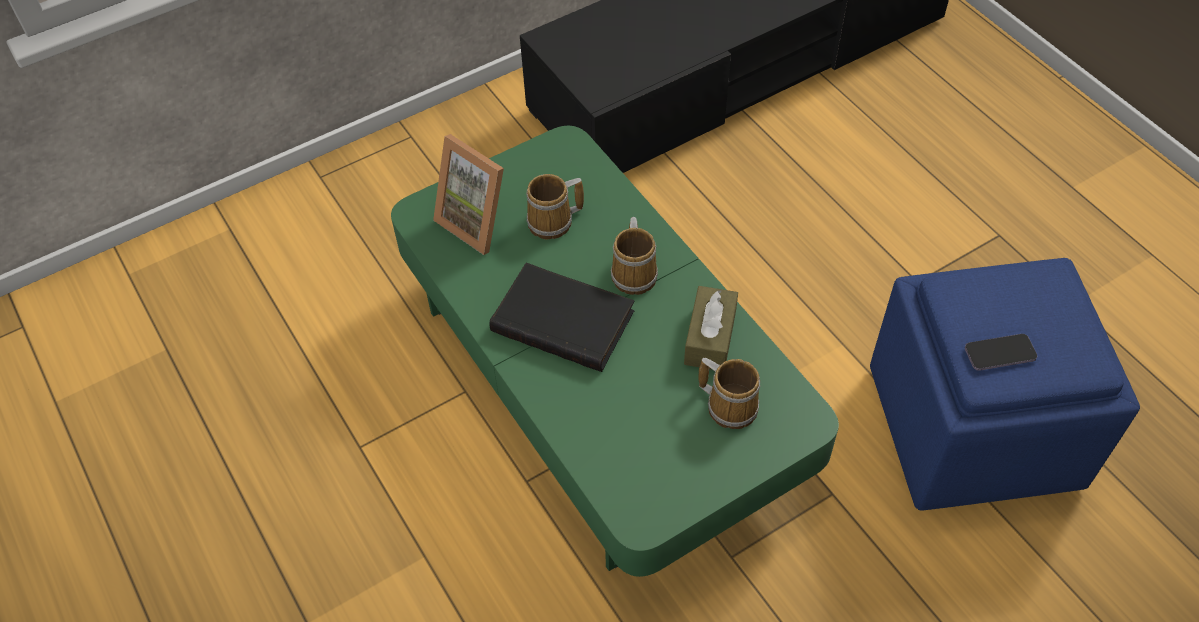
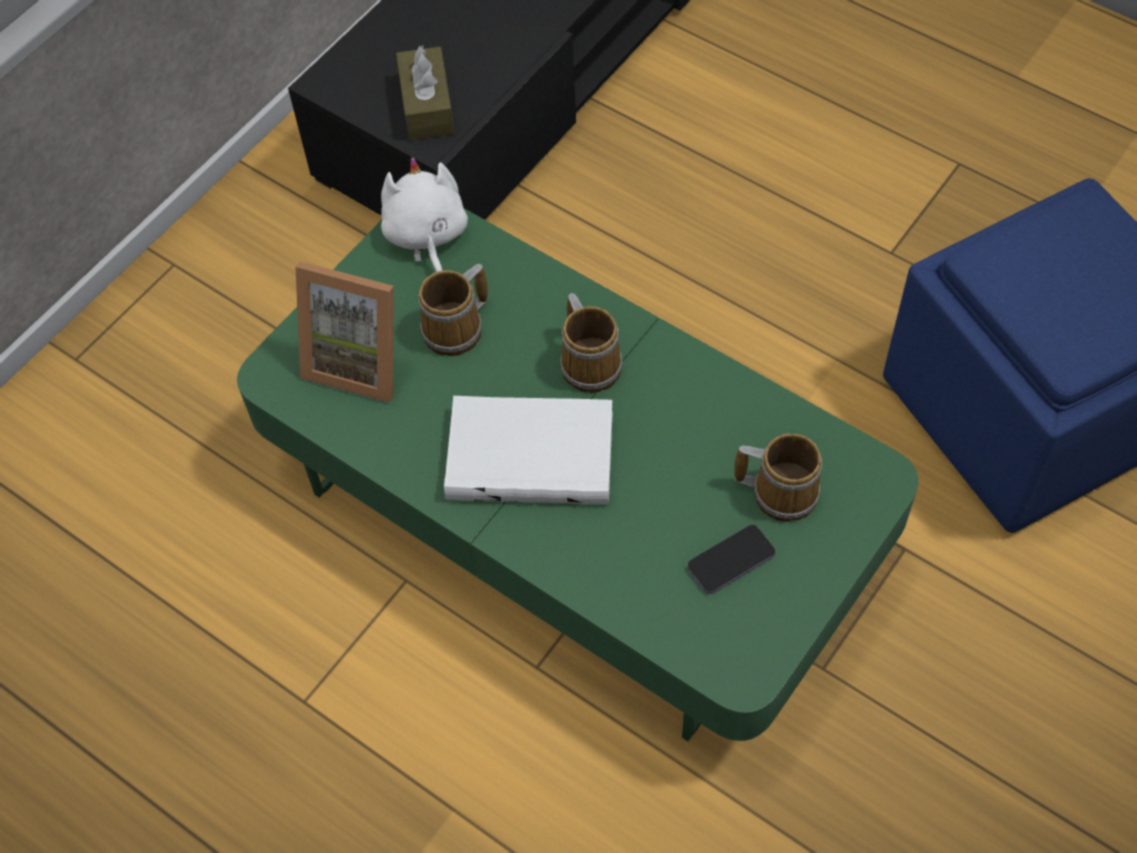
camera: 20 degrees left, 5 degrees up
(562, 155) = (426, 236): none -> white plush toy
(565, 320) = (532, 453): black book -> white book
(710, 337) = (719, 414): brown tissue box -> brown tissue box (427, 106)
(999, 353) = (1073, 323): phone -> phone (731, 560)

